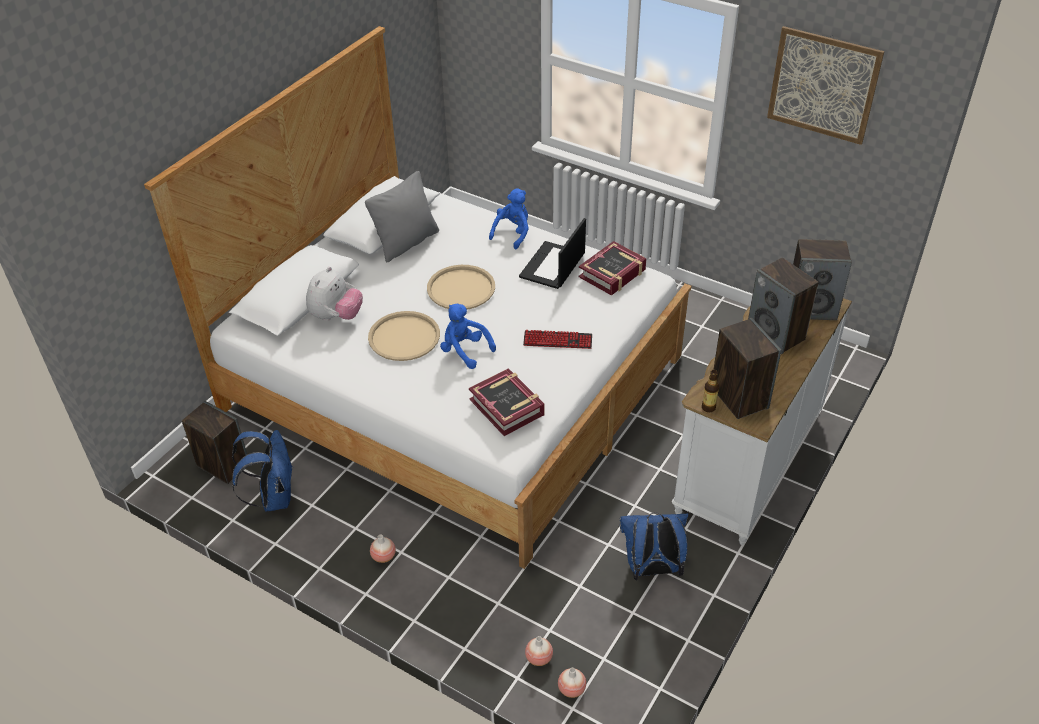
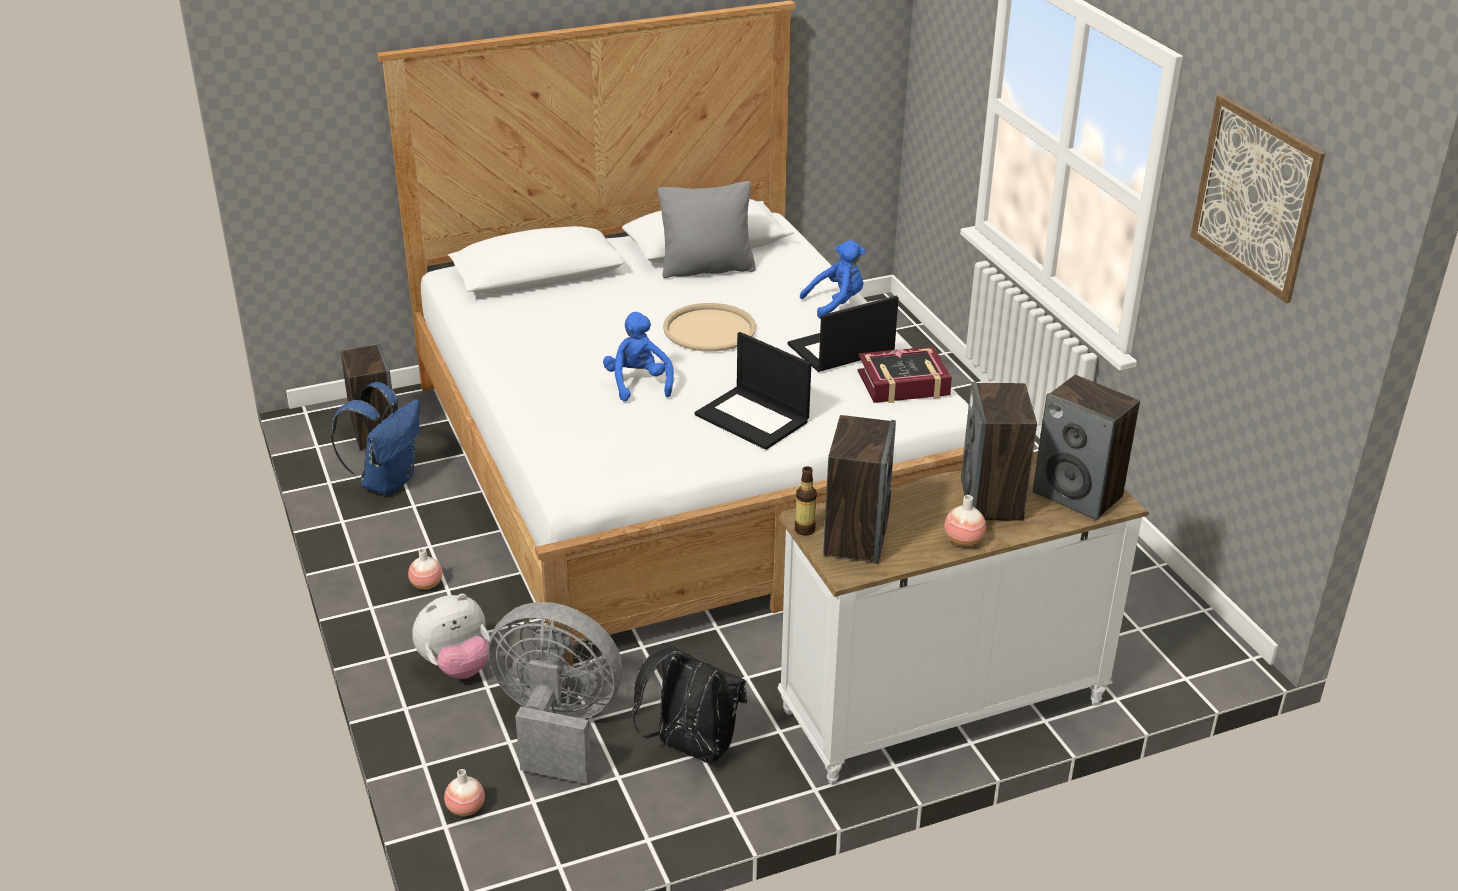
camera: 35 degrees right, 10 degrees down
(336, 316) = (552, 303): plush toy -> plush toy (457, 666)
(404, 337) = (594, 347): beige tray -> none
(507, 407) = (615, 450): book -> none
(539, 658) = (467, 760): vase -> vase (963, 540)
(557, 340) = (753, 418): keyboard -> laptop
(566, 602) = (557, 726): none -> grey fan
(652, 569) = (690, 748): blue backpack -> black backpack

